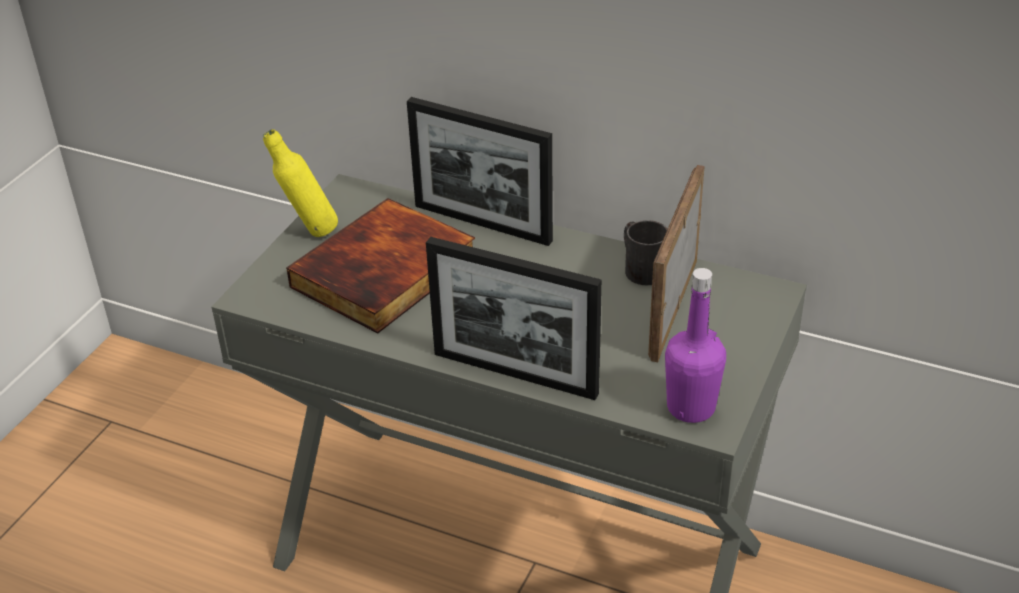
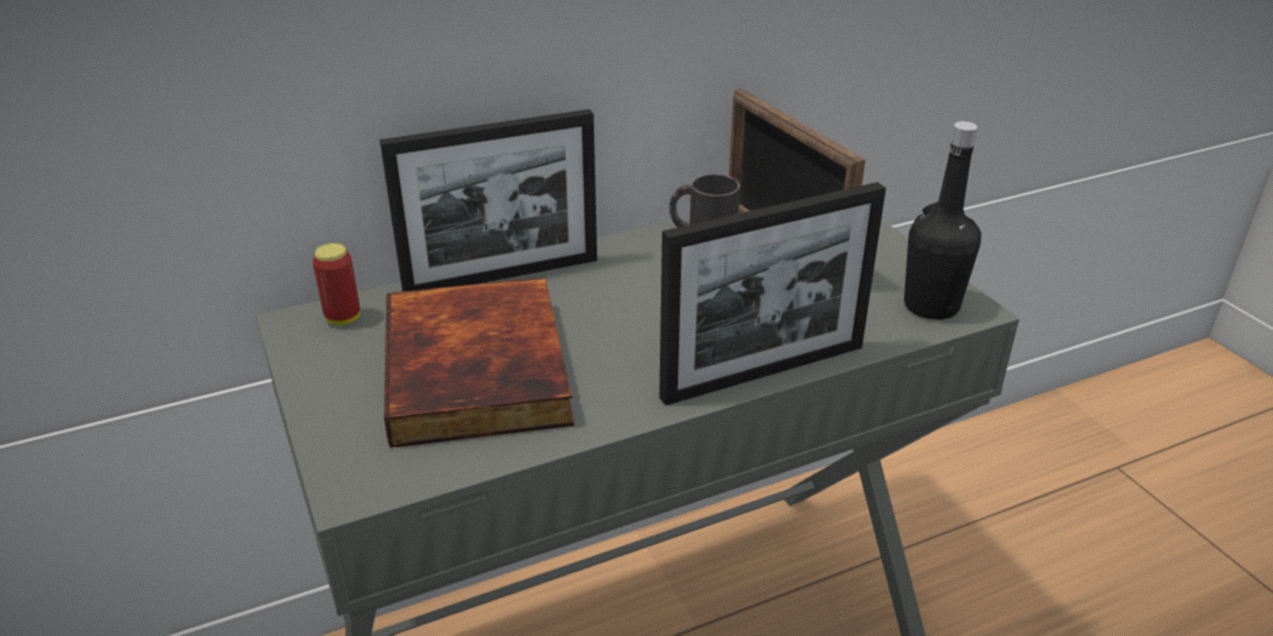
camera: 50 degrees left, 5 degrees down
(309, 232) = (319, 384): yellow bottle -> none
(370, 201) = (343, 318): none -> can
(691, 407) = (931, 306): purple bottle -> black bottle

